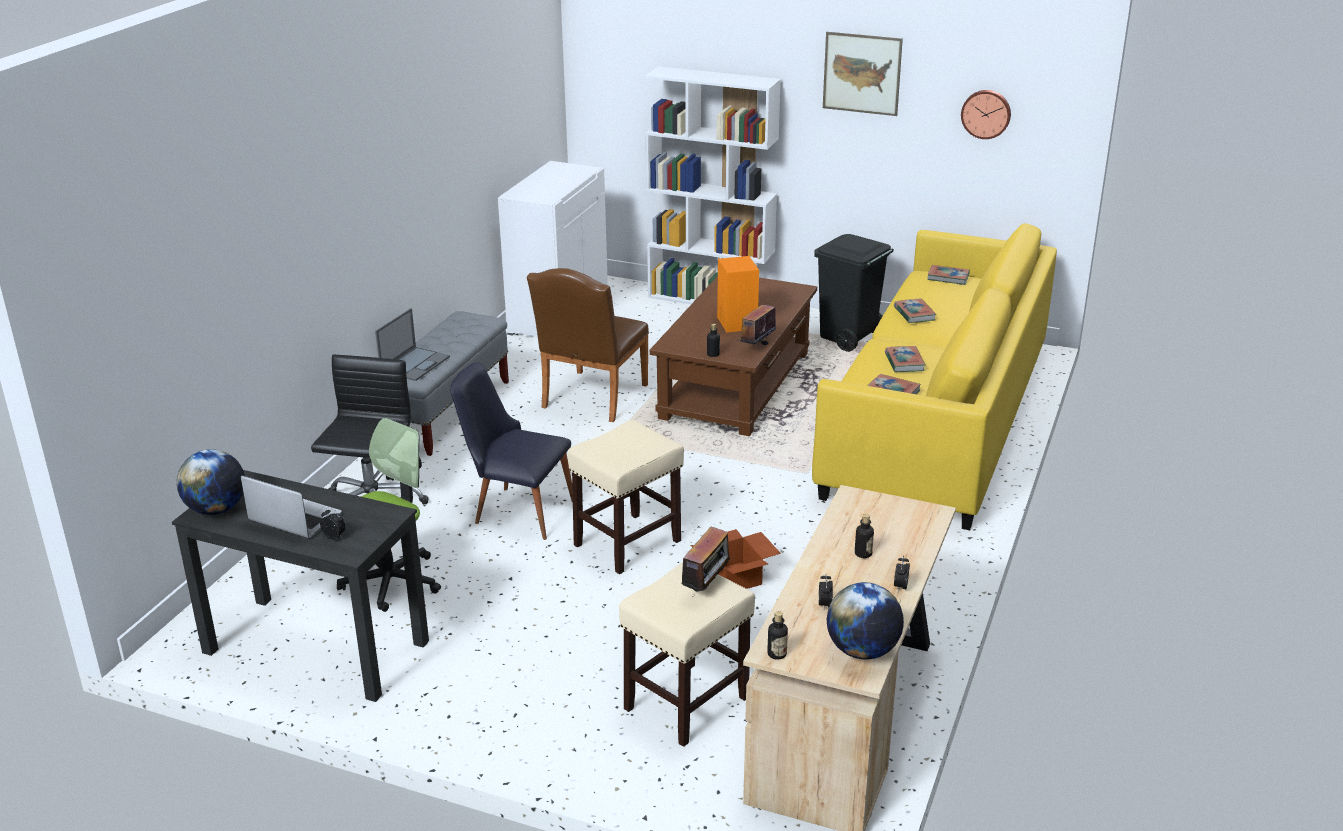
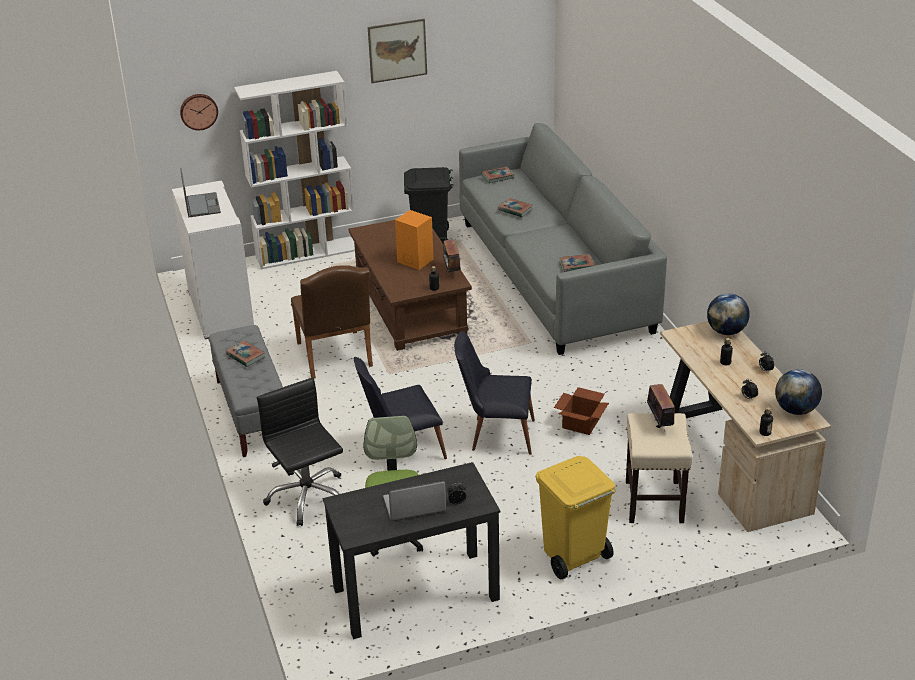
camera: 40 degrees left, 5 degrees up
(216, 509) = (357, 527): globe -> globe (726, 331)
(415, 364) = (252, 383): laptop -> laptop (202, 205)
(509, 707) = (573, 557): none -> yellow trash can
(628, 542) = (495, 434): beige stool -> black chair
(904, 362) = (555, 244): book -> book (245, 356)
(938, 421) = (554, 275): yellow sofa -> grey sofa
(986, 113) = (488, 55): wall clock -> wall clock (198, 111)

